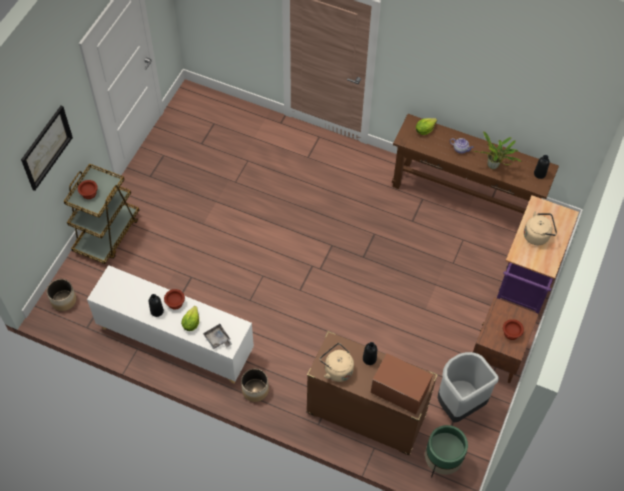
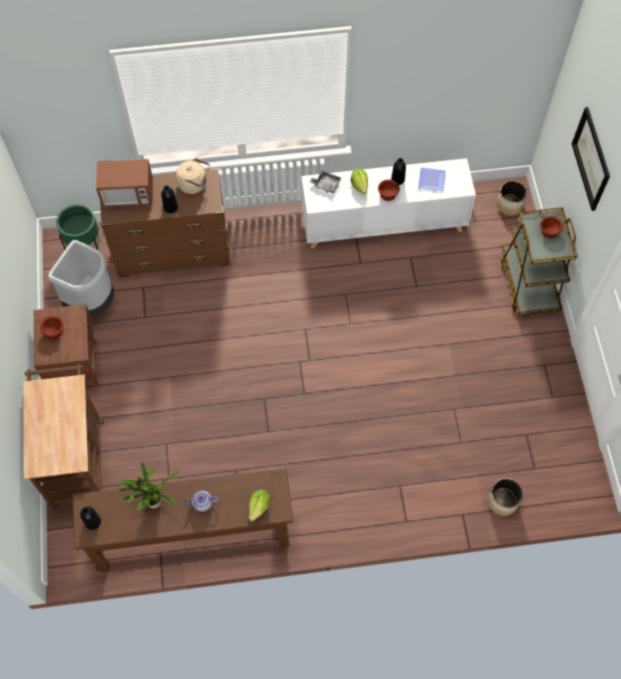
camera: 150 degrees right, 5 degrees up
(129, 295) = (432, 179): none -> plate
(255, 389) = (283, 221): planter -> planter (503, 501)
(524, 287) = (77, 458): purple cart -> brown cart
(537, 235) = (60, 421): beige kettle -> none

